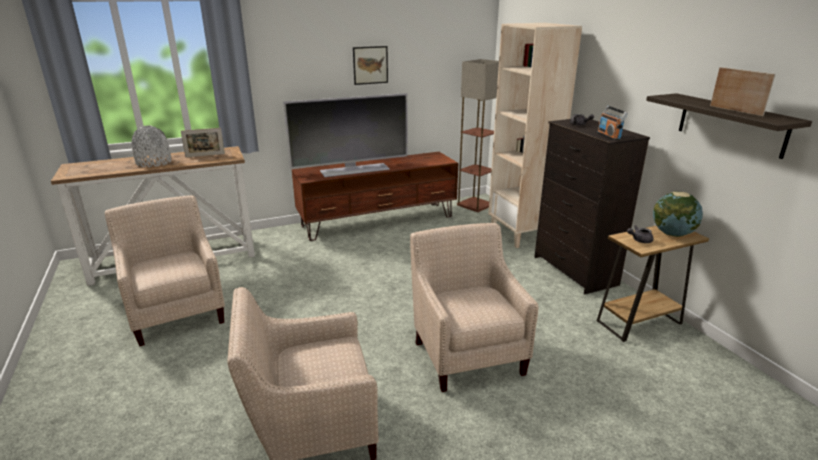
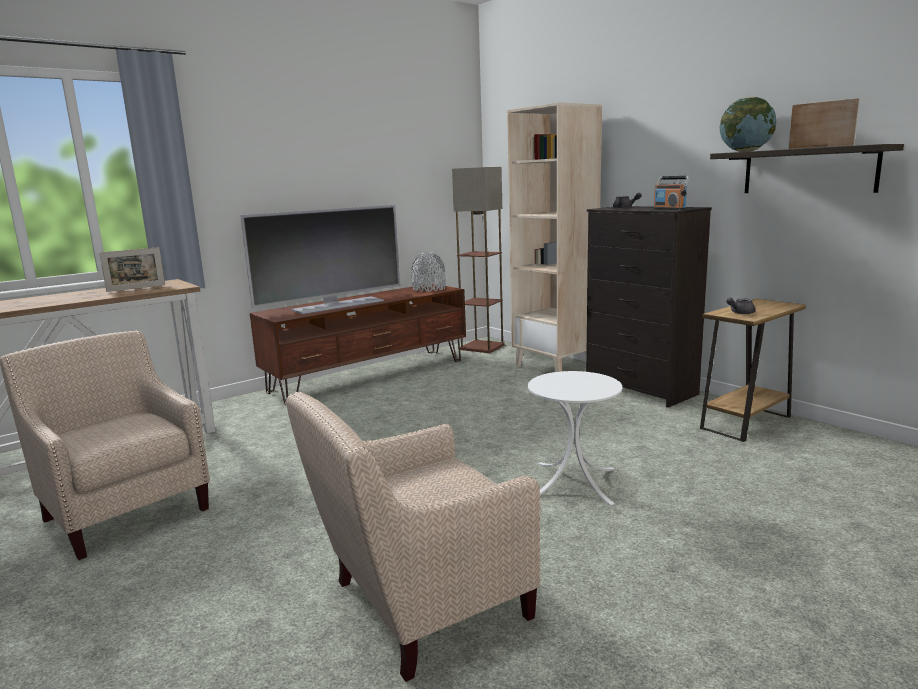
camera: 15 degrees left, 10 degrees down
(154, 162) = (59, 299): grey vase -> grey vase (429, 289)
(370, 65) = (343, 174): picture -> none
(467, 352) = (573, 482): beige armchair -> white side table
(672, 234) = (767, 305): globe -> globe (745, 151)

